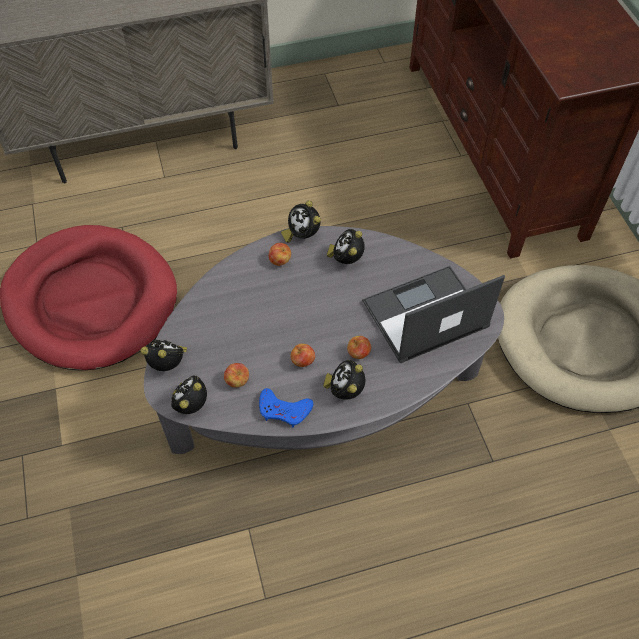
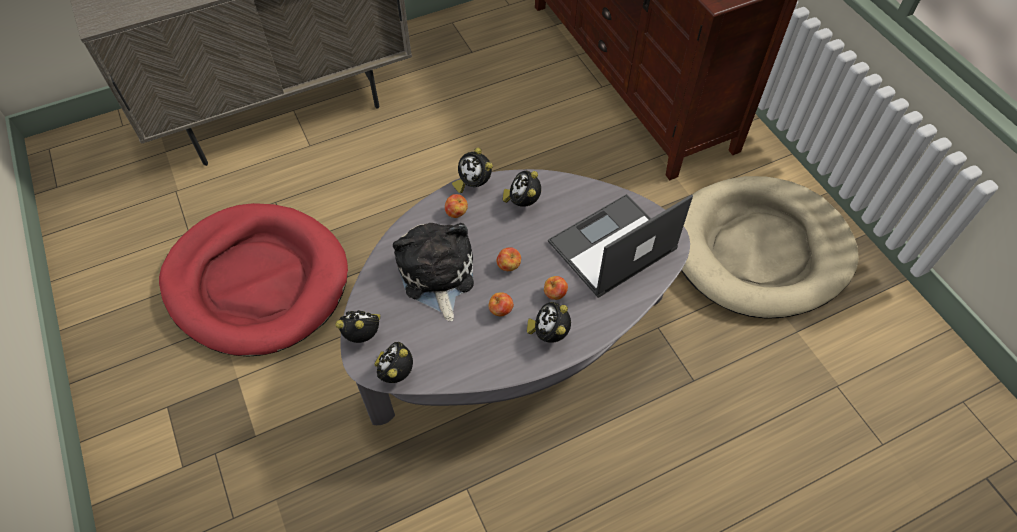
camera: 10 degrees left, 0 degrees up
(237, 381) = (438, 341): apple -> apple (508, 266)
(248, 319) = (436, 276): none -> plush toy
(284, 410) = (492, 363): blue game controller -> none

